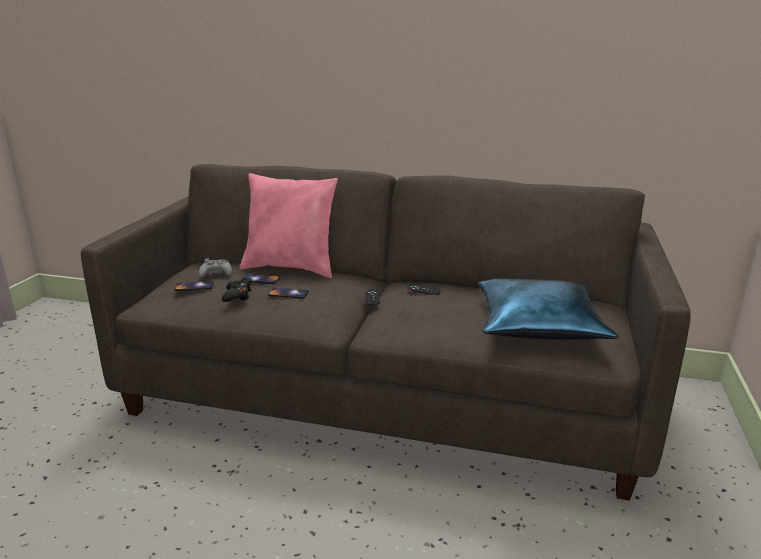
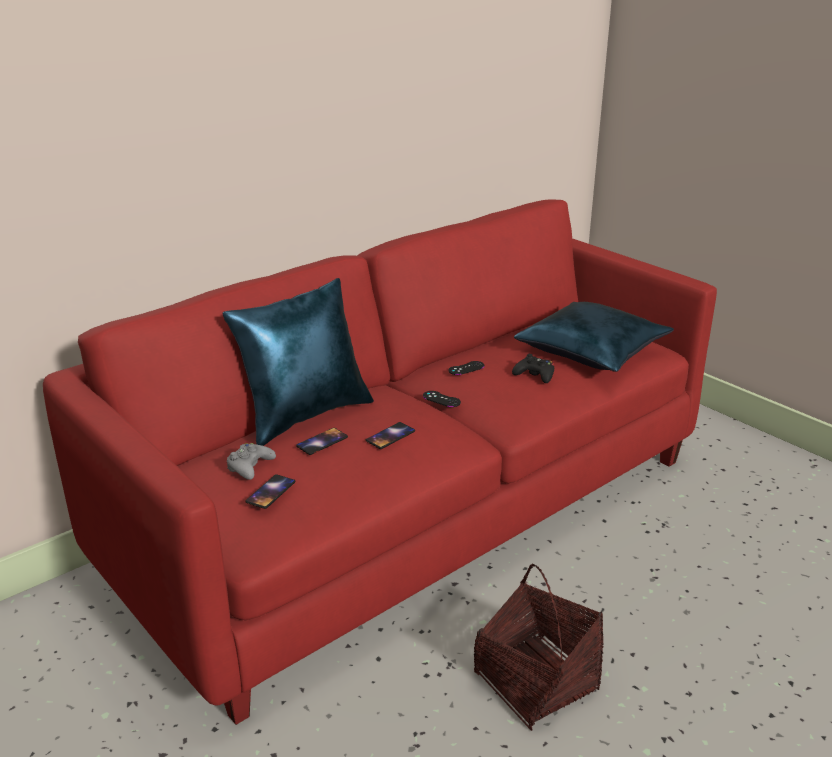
camera: 55 degrees left, 5 degrees up
(237, 296) = (349, 469): black game controller -> black game controller (535, 375)
(242, 519) = (535, 681): none -> basket
(292, 268) = (305, 415): pink pillow -> blue pillow
(381, 394) = (416, 511): grey sofa -> red sofa

